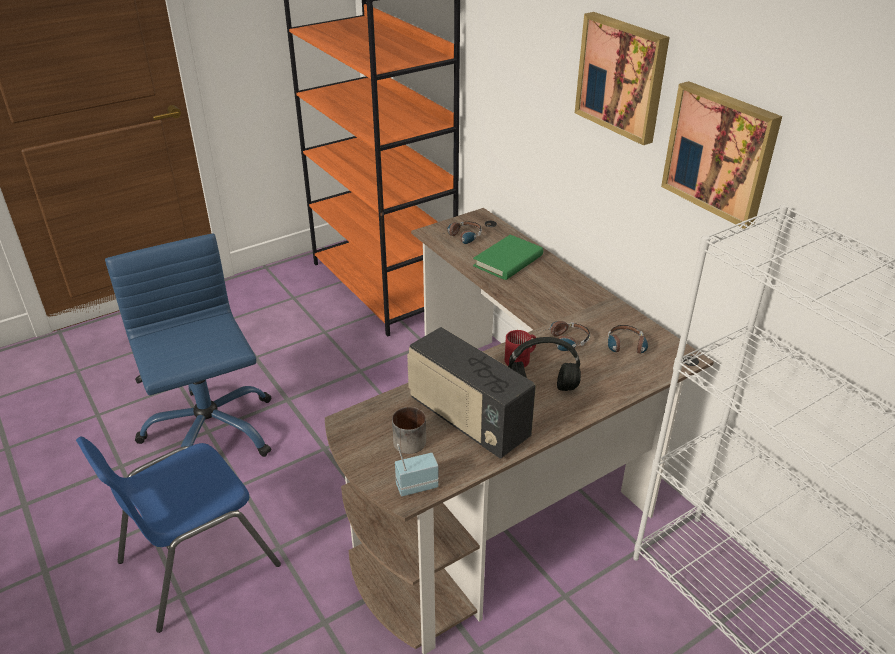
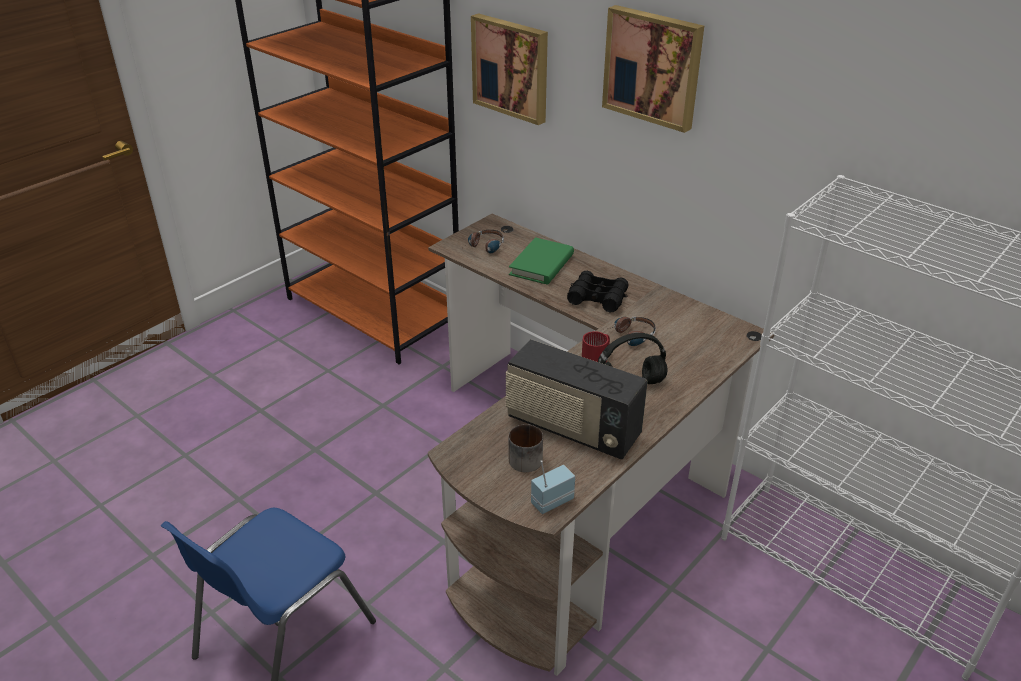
camera: 15 degrees left, 0 degrees up
(209, 432) = (241, 500): blue office chair -> none
(548, 300) = (597, 298): none -> black binoculars
(626, 349) = (692, 335): headphones -> none
(721, 152) = (768, 132): picture -> picture (512, 67)

